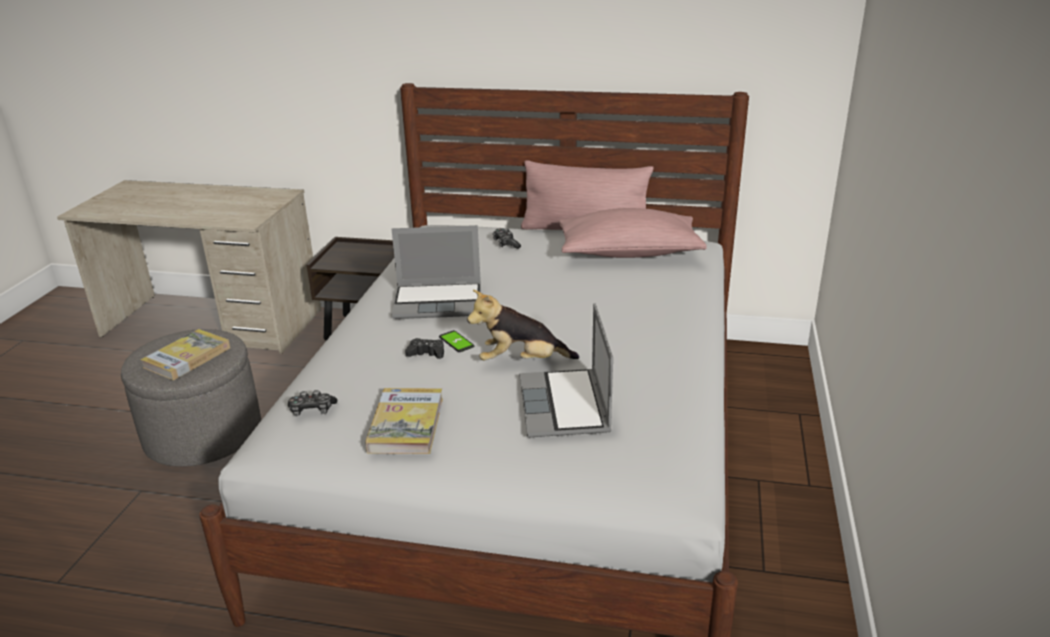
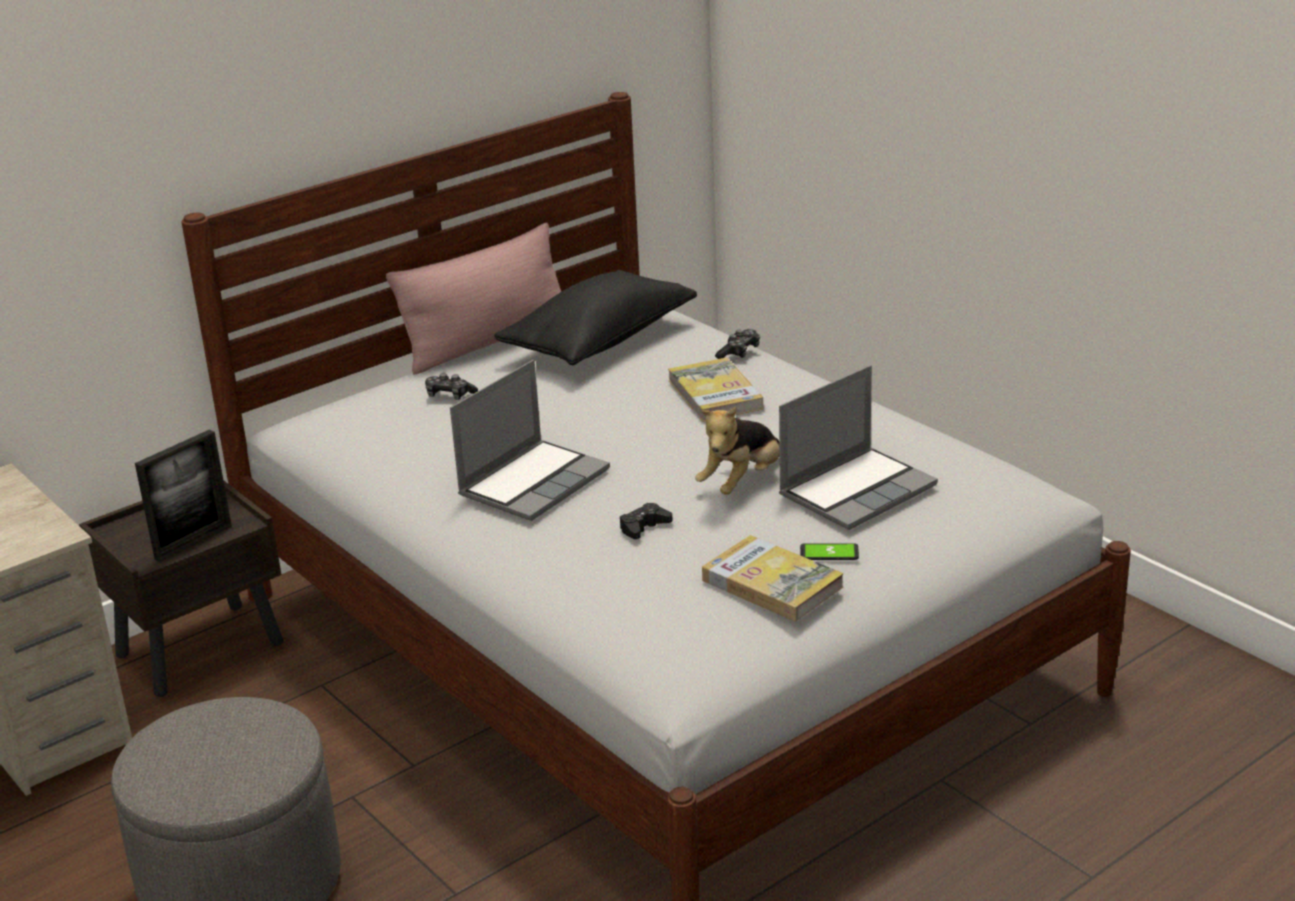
camera: 50 degrees left, 0 degrees up
(187, 357) = (235, 749): book -> book (715, 394)
(312, 410) = (662, 632): game controller -> game controller (739, 352)
(351, 265) = (193, 542): none -> picture frame
(456, 342) = (646, 502): phone -> phone (829, 553)
(565, 406) = (857, 490): laptop -> laptop turned 75 degrees counterclockwise
(629, 253) = (599, 341): pink pillow -> black pillow

